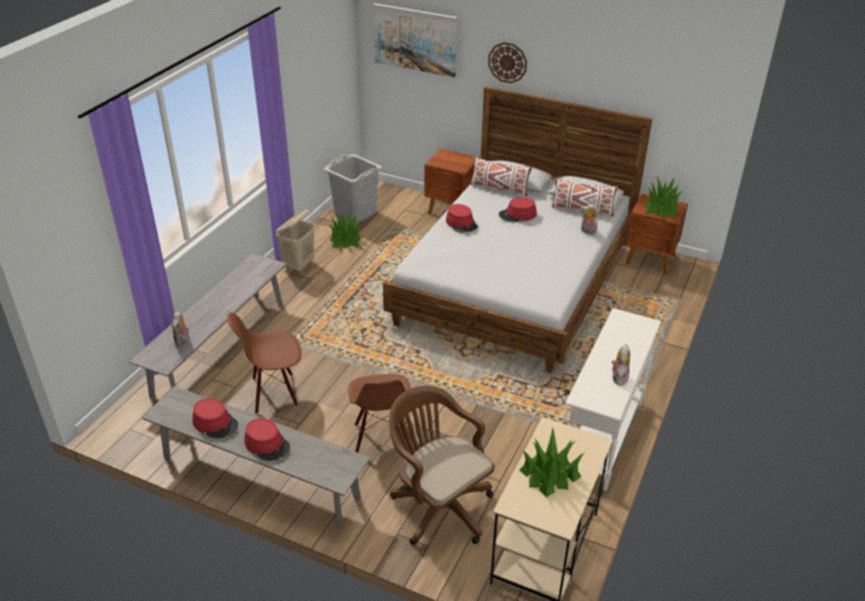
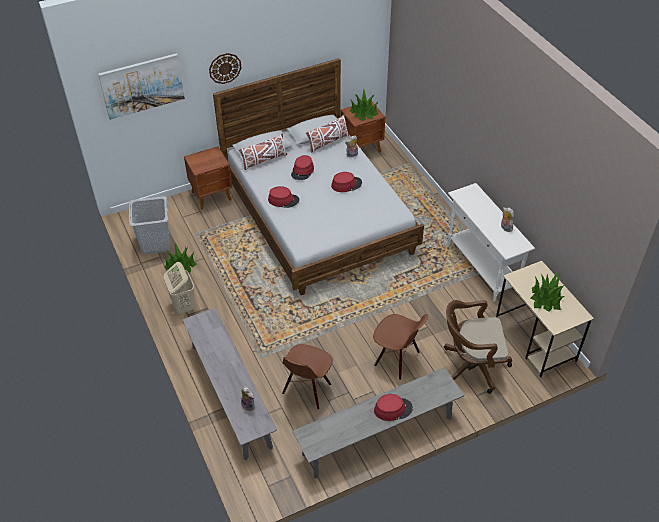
camera: 50 degrees left, 10 degrees up
(215, 423) = (350, 425): red hat -> red hat (346, 184)

